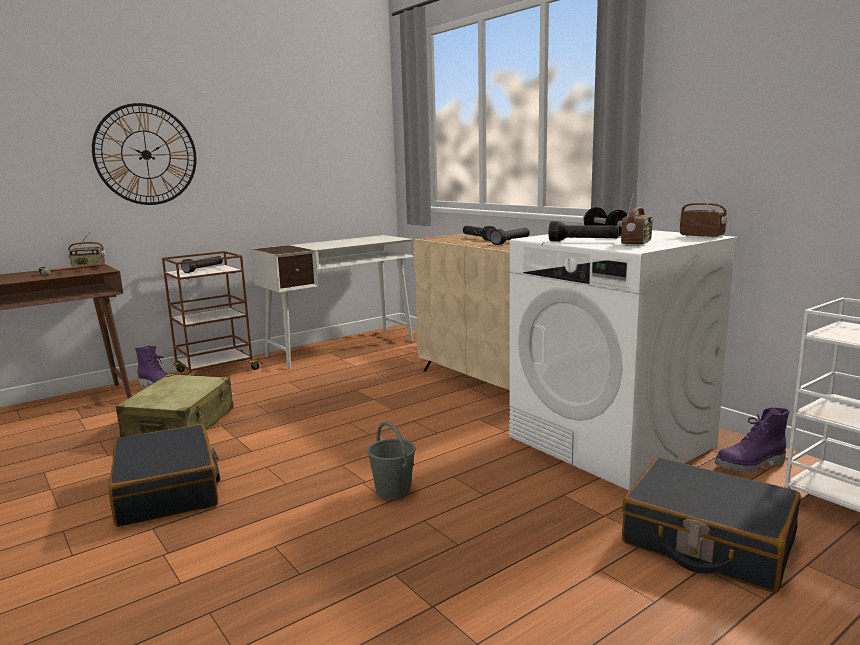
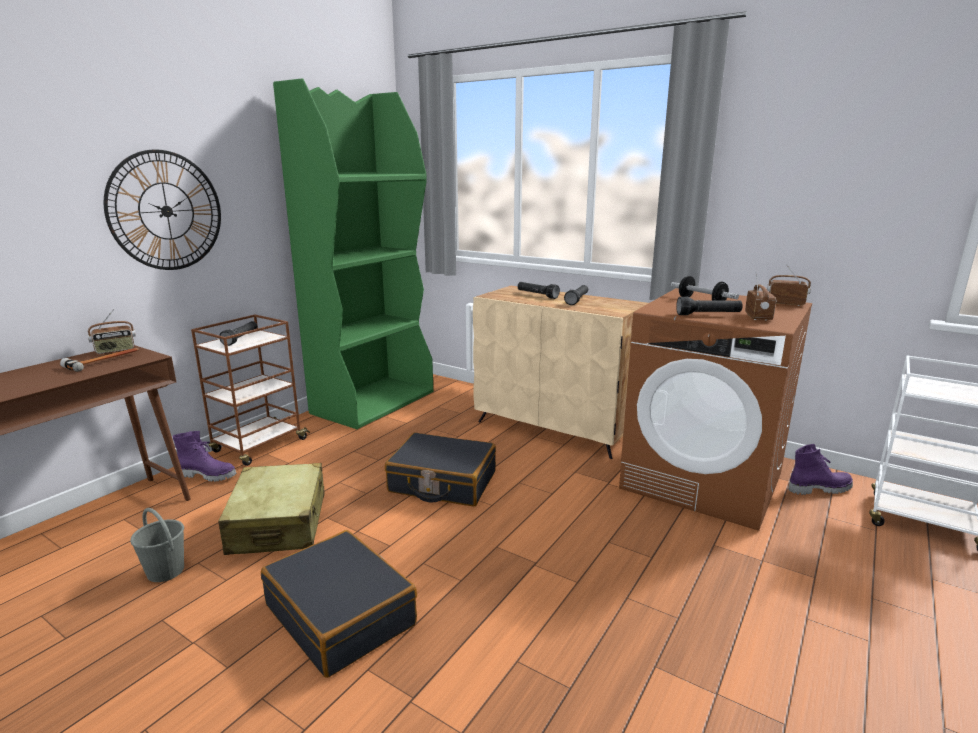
camera: 20 degrees left, 5 degrees up
(342, 348) = (374, 402): white desk -> green bookcase
(393, 491) = (572, 569): grey bucket -> grey bucket (166, 571)
(612, 442) = (703, 481): white washing machine -> brown washing machine
(707, 541) = (853, 571): black suitcase -> black suitcase (442, 482)
(751, 465) = (818, 488): purple boot -> purple boot turned 150 degrees counterclockwise

